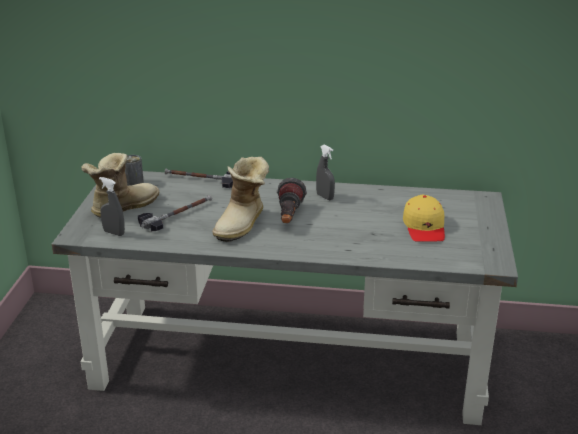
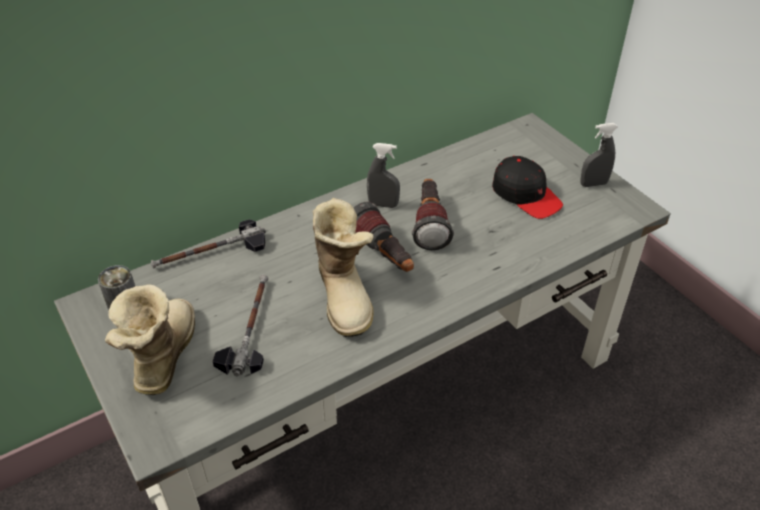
camera: 40 degrees left, 15 degrees up
(114, 233) = (204, 406): grey spray bottle -> grey spray bottle (593, 184)
(339, 215) = (429, 224): none -> flashlight
(424, 227) = (526, 195): yellow cap -> black cap

